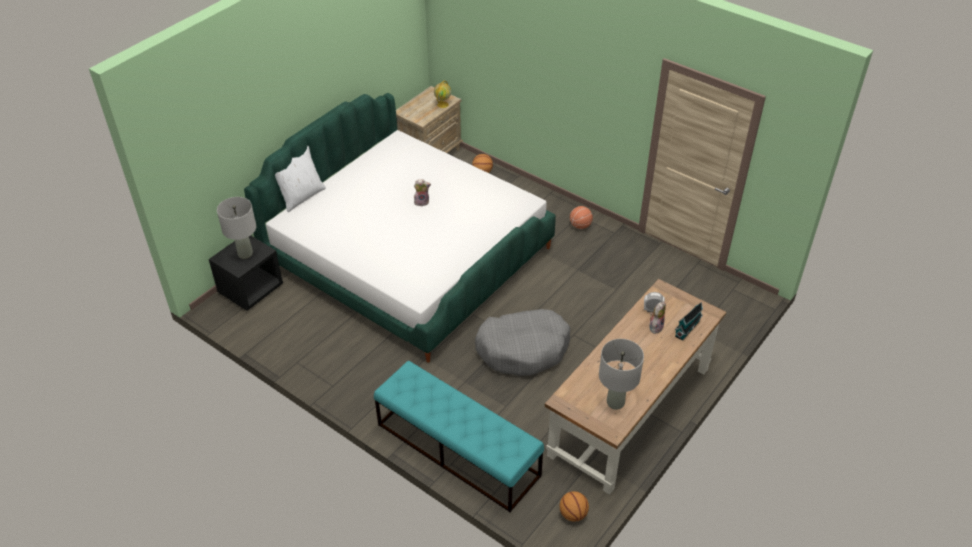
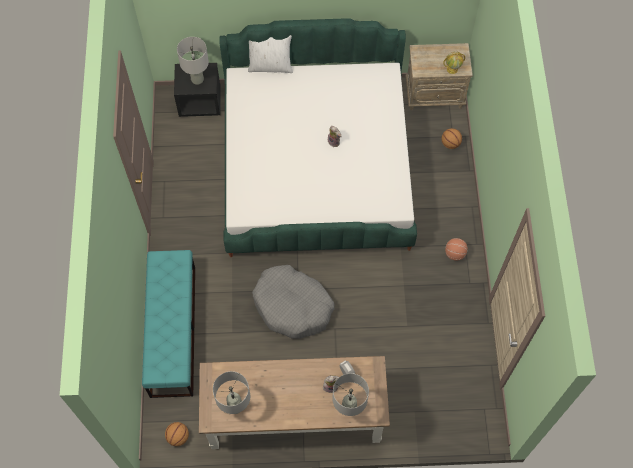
camera: 50 degrees right, 20 degrees up
(688, 328) = (348, 409): toy house -> grey table lamp

